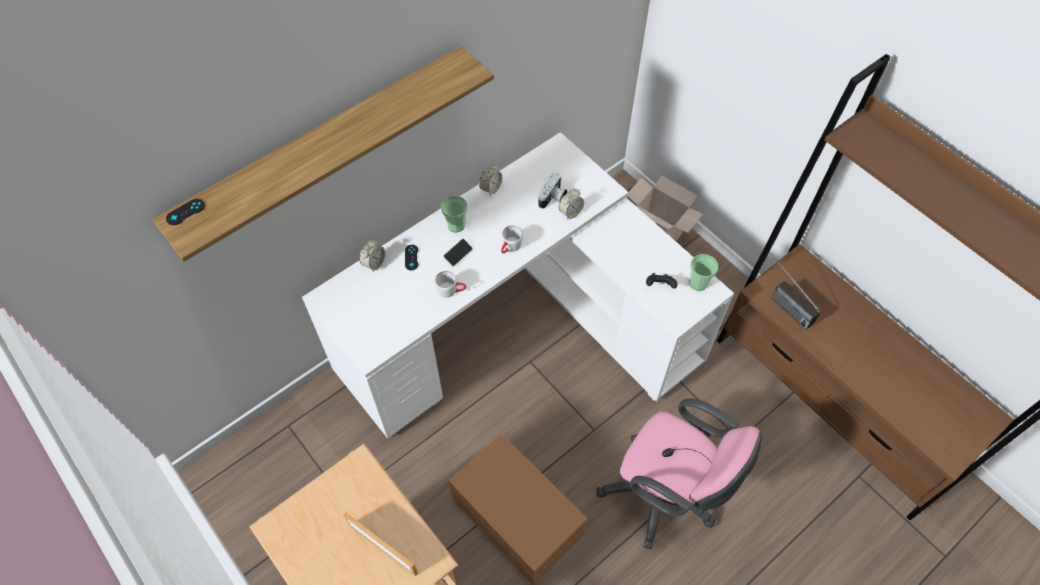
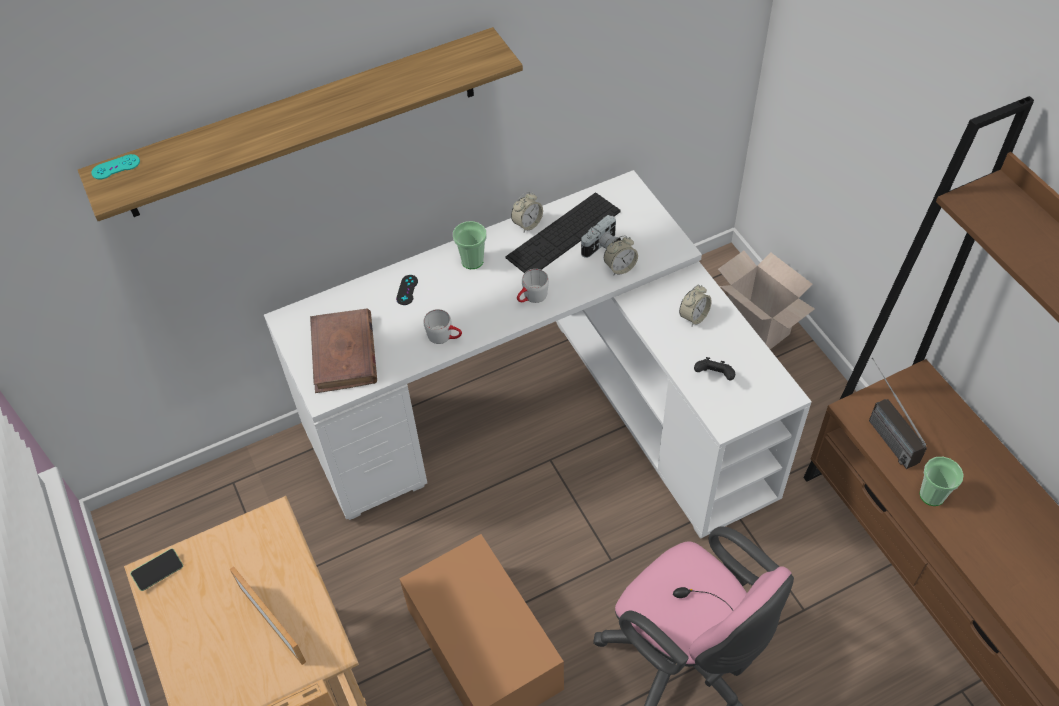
camera: 15 degrees right, 5 degrees down
(185, 212) = (116, 167): black game controller -> turquoise game controller
(374, 263) = (360, 290): alarm clock -> alarm clock (693, 317)
(376, 318) = (344, 354): none -> brown book
(458, 255) = (465, 296): phone -> phone (159, 572)
(521, 192) = (563, 234): none -> keyboard
(698, 283) = (766, 381): cup -> cup (932, 495)

